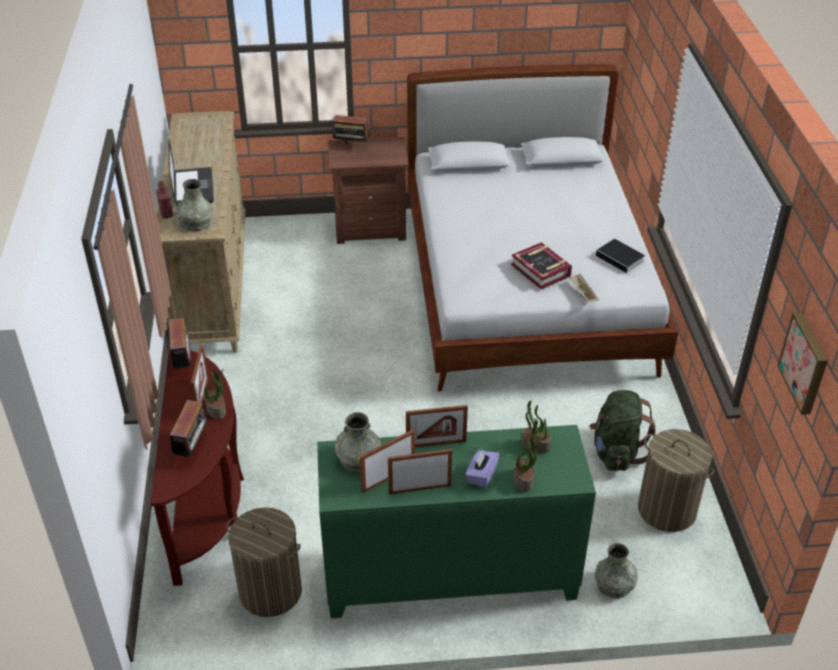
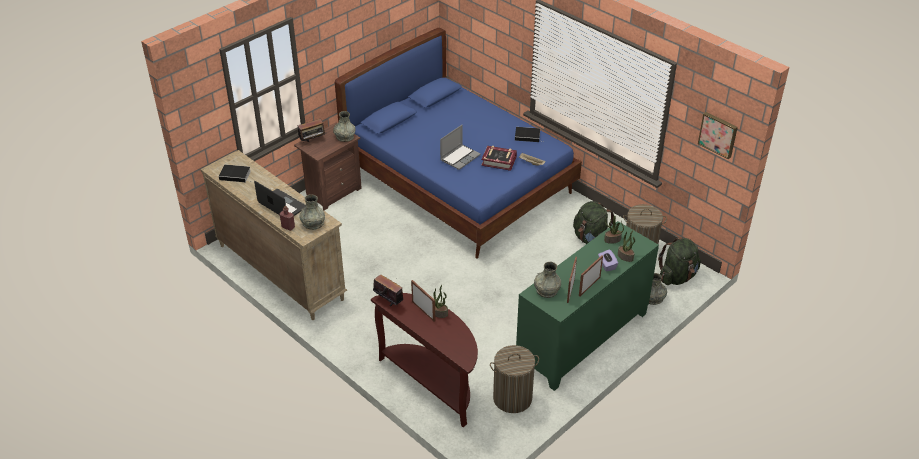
camera: 40 degrees left, 0 degrees up
(193, 447) = (452, 336): radio -> none
(195, 135) = (236, 175): none -> book
(392, 156) = (345, 137): none -> grey vase
(436, 444) = (571, 263): picture frame -> none
(496, 242) = (460, 157): none -> laptop
(526, 290) = (459, 183): white bed -> blue bed
(686, 577) = (677, 277): none -> green backpack

